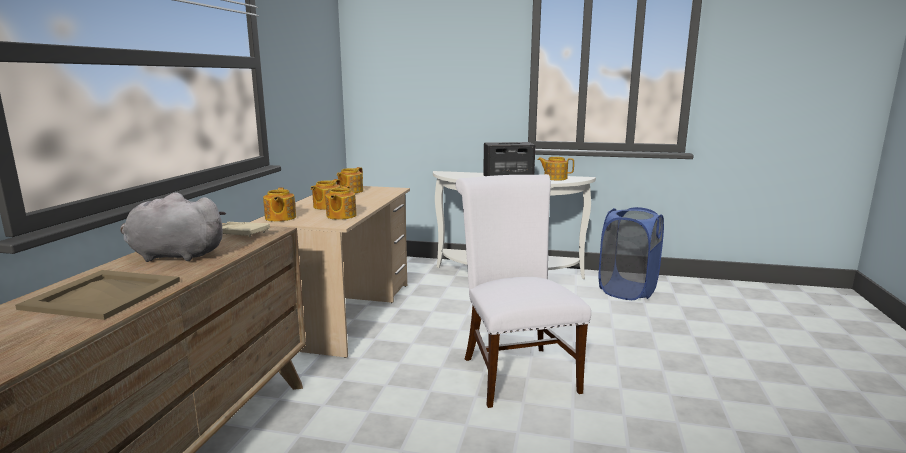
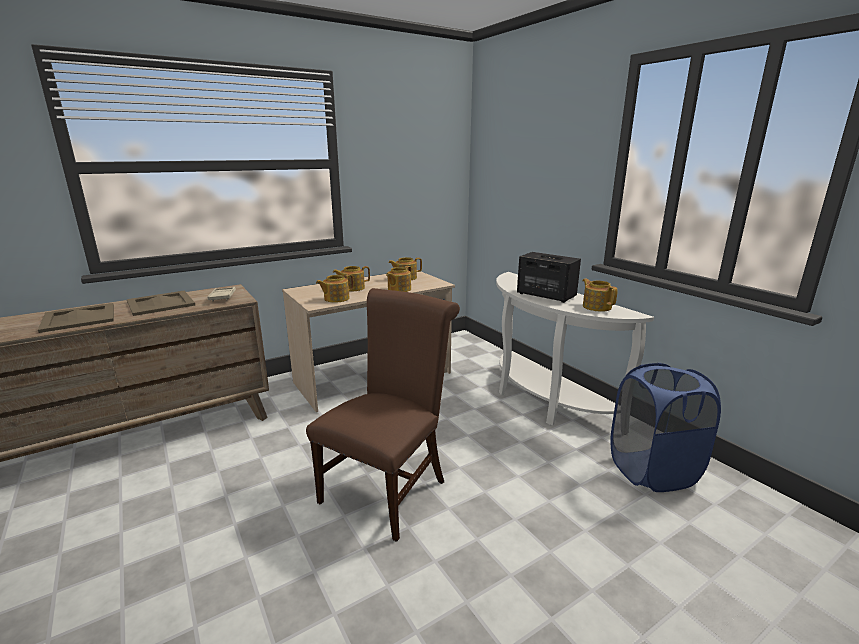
camera: 45 degrees right, 5 degrees up
(173, 256) = (160, 303): grey plush toy -> beige tray
(280, 218) = (304, 290): teapot -> teapot (398, 289)
(516, 371) = (388, 487): white chair -> brown chair

